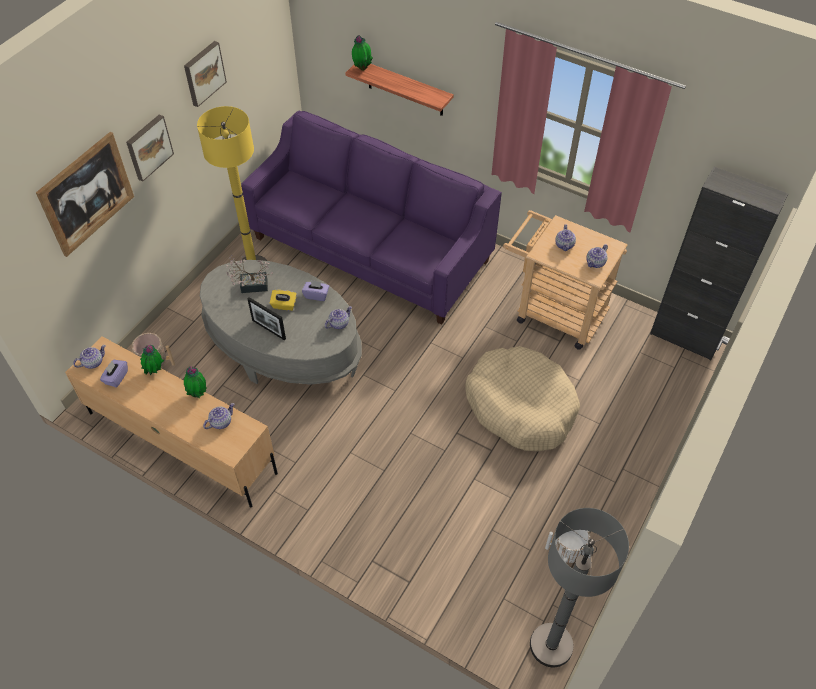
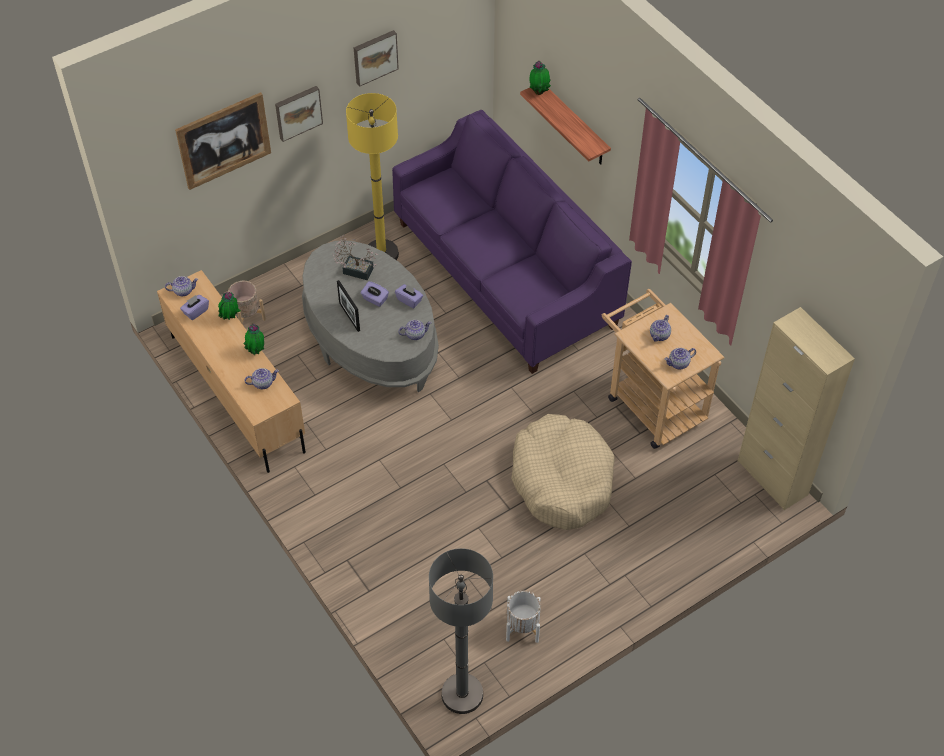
camera: 25 degrees right, 0 degrees up
(284, 305) = (375, 299): yellow tissue box -> purple tissue box
(685, 337) = (772, 478): black cabinet -> beige cabinet

